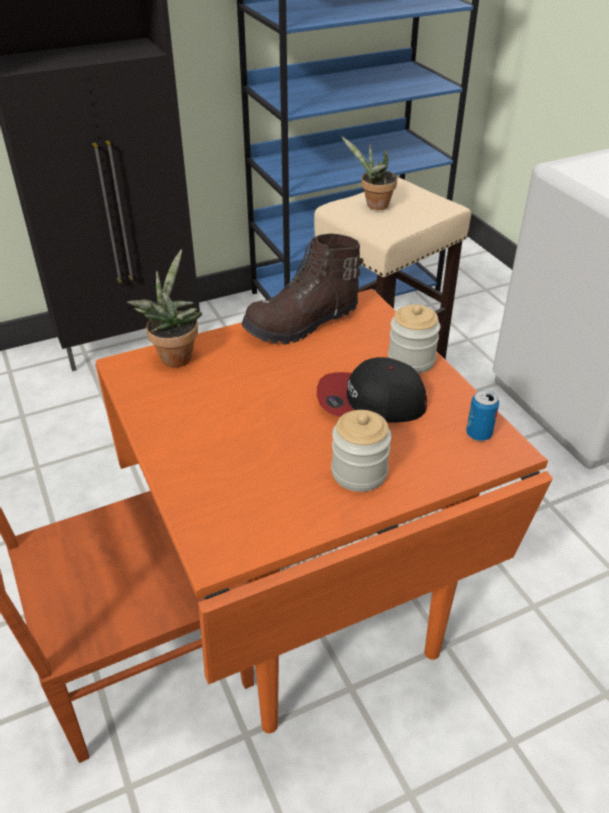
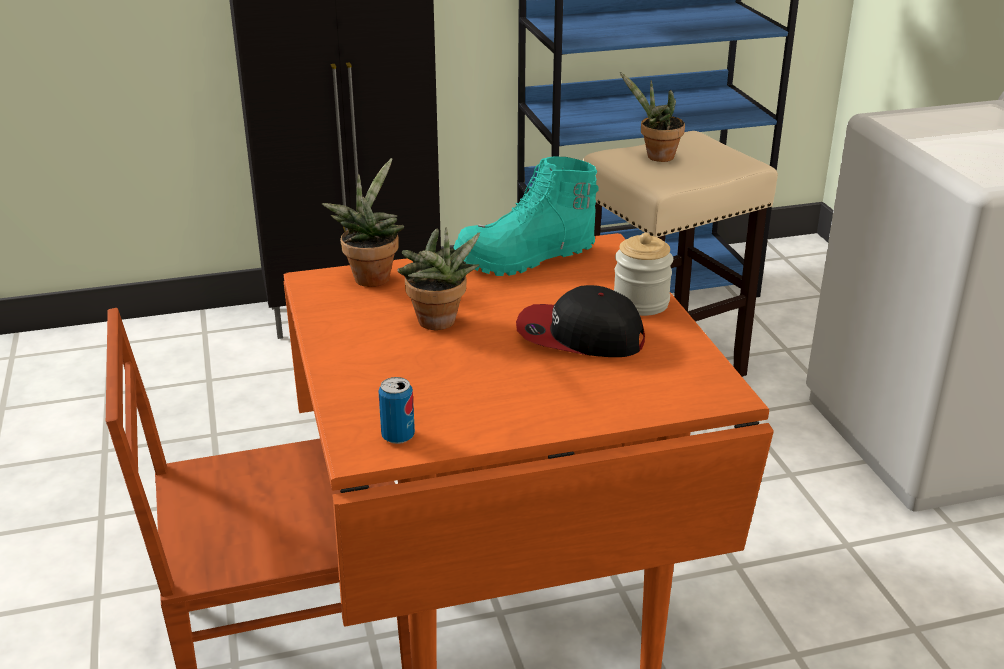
camera: 10 degrees right, 10 degrees down
(247, 402) = (438, 324): none -> potted plant
(303, 324) = (526, 259): brown boot -> turquoise boot
(359, 472) = (543, 397): jar -> none
(478, 434) = (695, 377): can -> can (398, 436)

